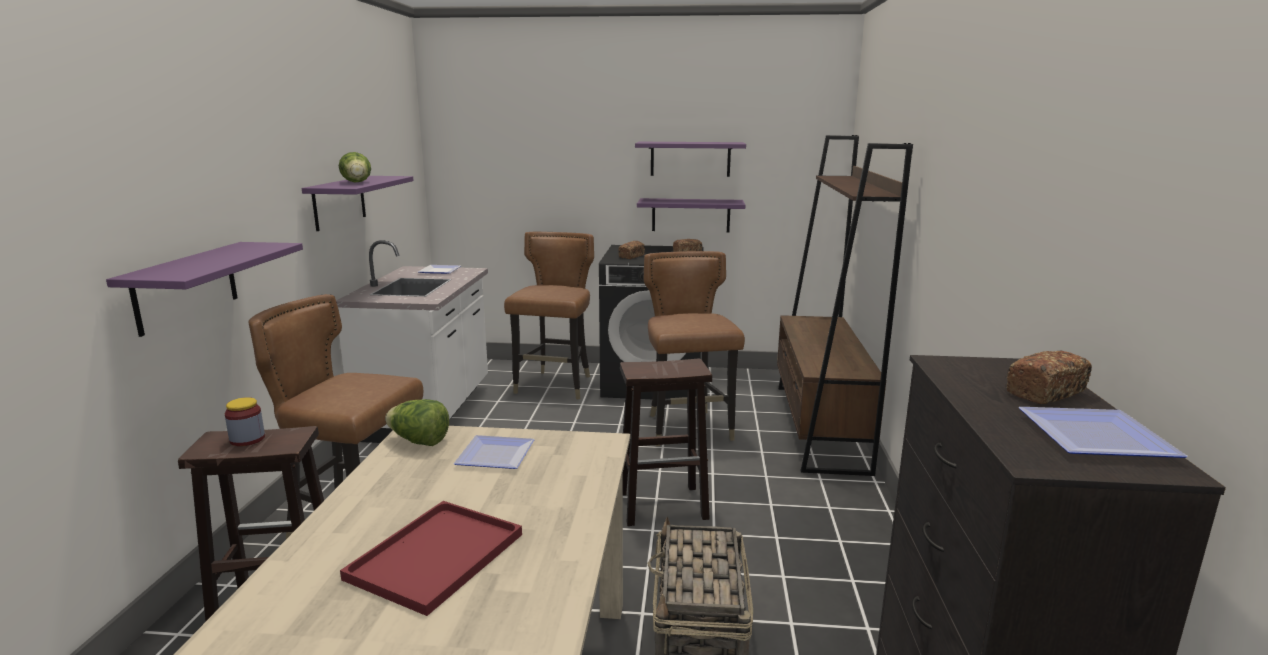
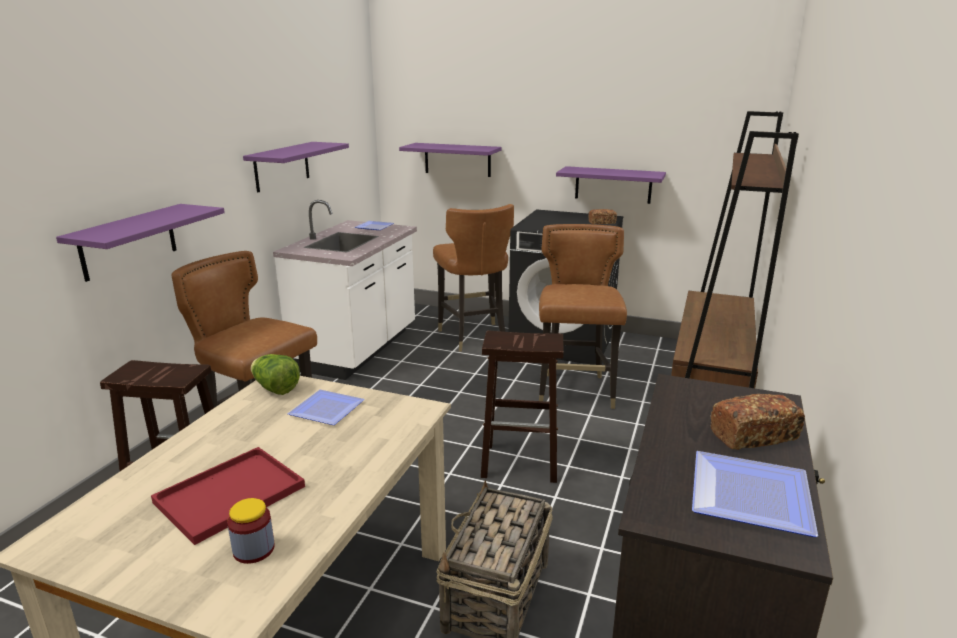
camera: 15 degrees right, 5 degrees up
(247, 439) = (155, 370): jar -> jar (254, 549)
(357, 182) = (293, 150): lettuce -> none
(555, 386) = (473, 336): brown chair -> brown chair turned 135 degrees clockwise
(631, 256) = (545, 223): bread -> none
(690, 159) = (615, 129): purple shelf -> purple shelf (457, 159)

